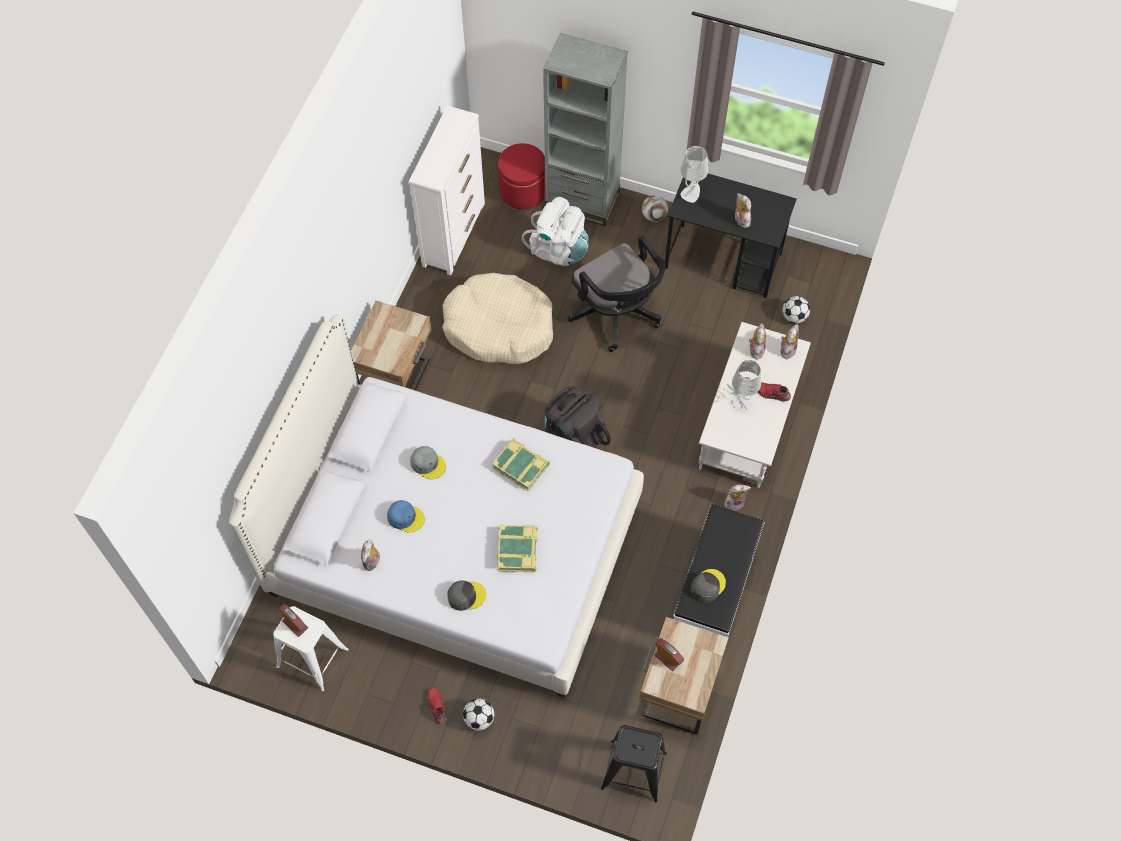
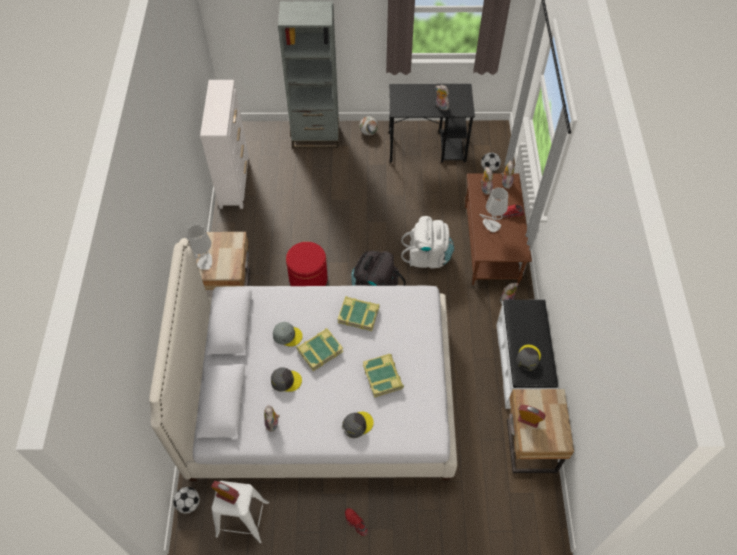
camera: 20 degrees left, 5 degrees down
(405, 517) = (286, 380): blue cap -> grey cap
(458, 494) = (319, 350): none -> book
(479, 719) = (392, 520): football -> football (189, 503)
(499, 327) = (291, 233): beige dog bed -> none
(523, 191) = (272, 141): red ottoman -> red ottoman (308, 279)
(558, 249) = (312, 170): white backpack -> white backpack (427, 256)
(617, 315) = (371, 201): black office chair -> none
(634, 771) = (524, 517): black stool -> none
(691, 193) = (399, 98): grey table lamp -> grey table lamp (205, 262)
(748, 424) = (491, 245): white coffee table -> brown coffee table

